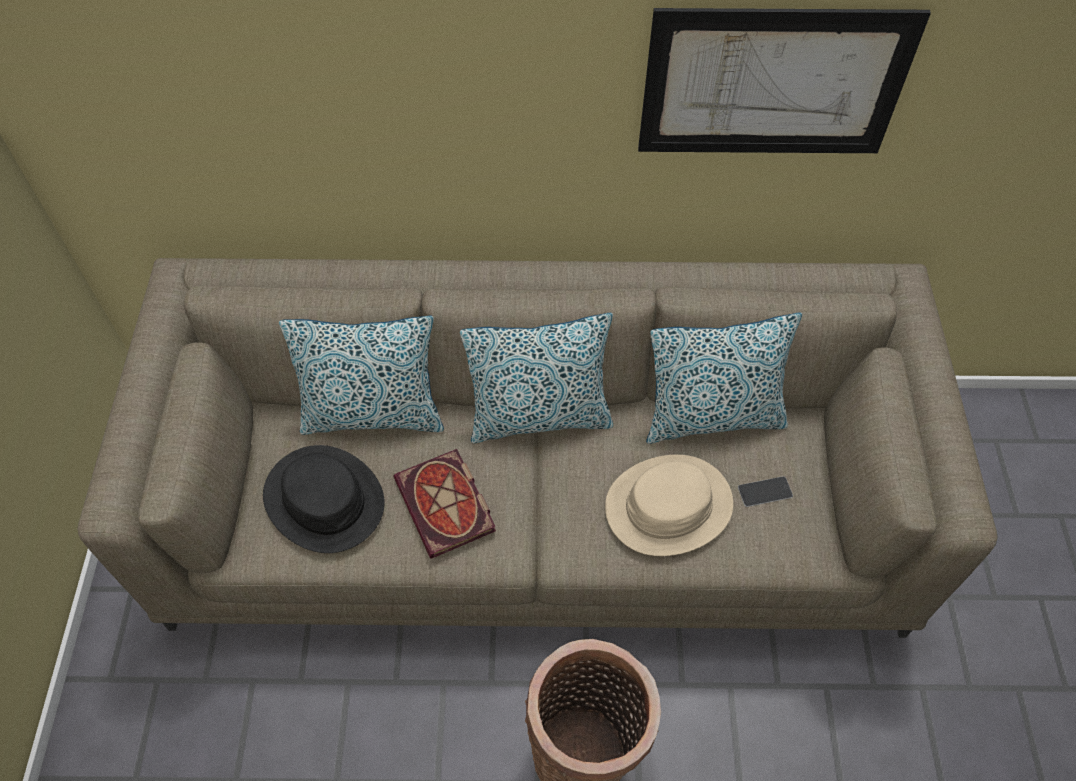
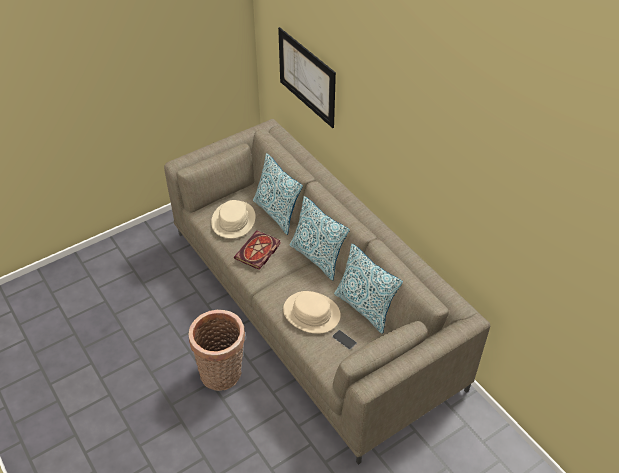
camera: 55 degrees right, 10 degrees down
(324, 499) = (233, 220): black hat -> beige hat
(773, 84) = (442, 183): picture -> picture (306, 77)

